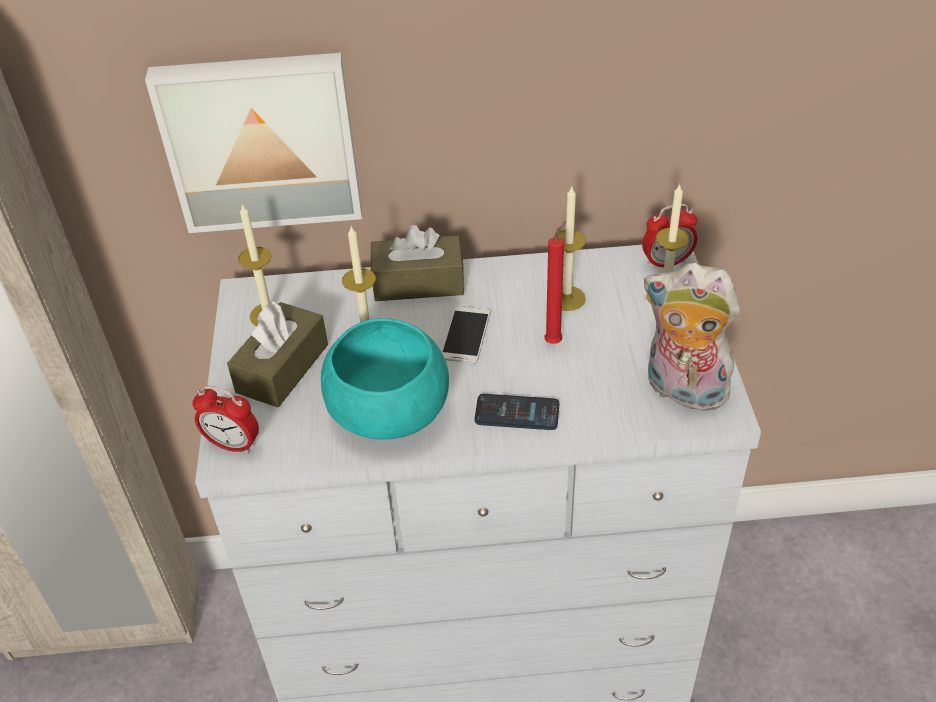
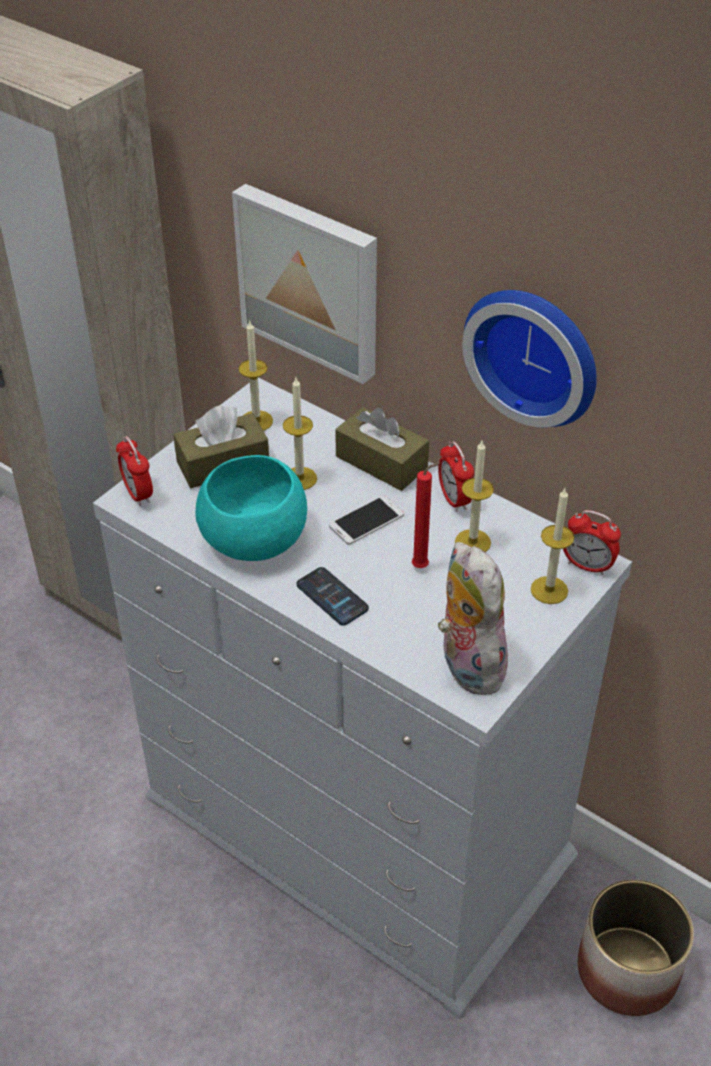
camera: 40 degrees right, 0 degrees up
(512, 276) = (454, 500): none -> alarm clock
(551, 89) = (536, 352): none -> wall clock
(758, 591) = (628, 971): none -> planter

